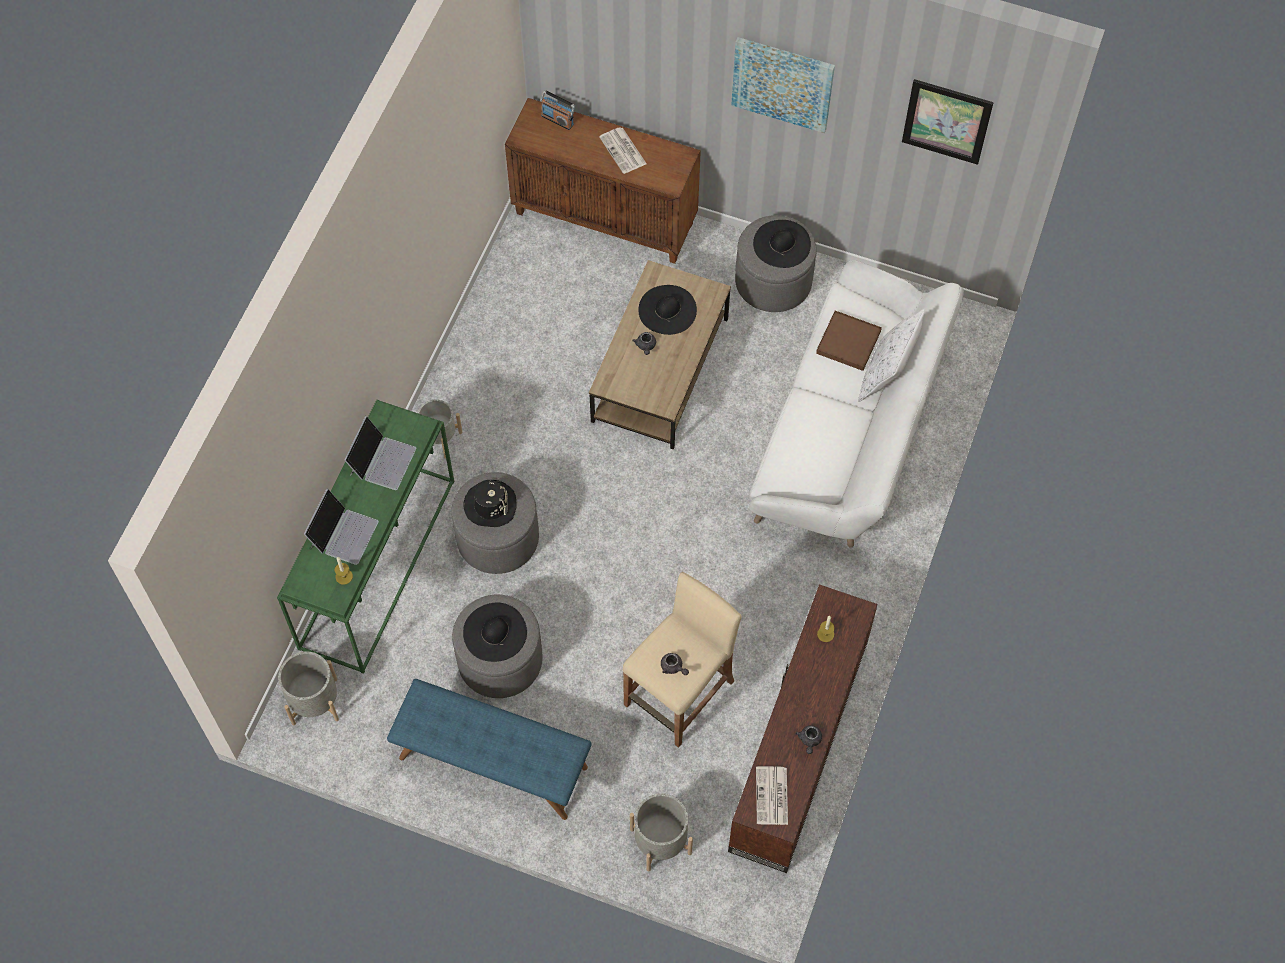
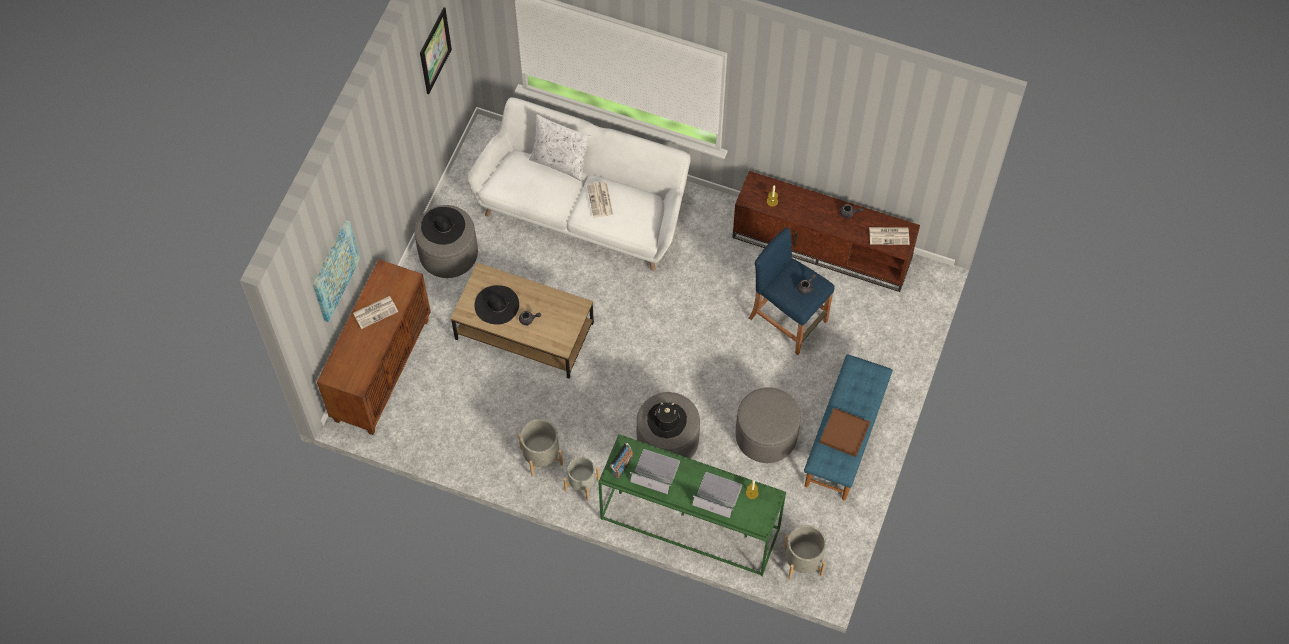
camera: 90 degrees left, 0 degrees up
(495, 632) = (769, 414): black hat -> none
(557, 119) = (341, 359): radio -> radio (622, 466)
(660, 841) = (895, 332): grey planter -> grey planter (541, 456)
(680, 693) = (788, 319): beige stool -> blue stool
(782, 83) = (385, 156): picture -> picture (334, 270)
(827, 423) = (600, 200): none -> newspaper
(848, 342) = (533, 185): brown tray -> brown tray (844, 433)

